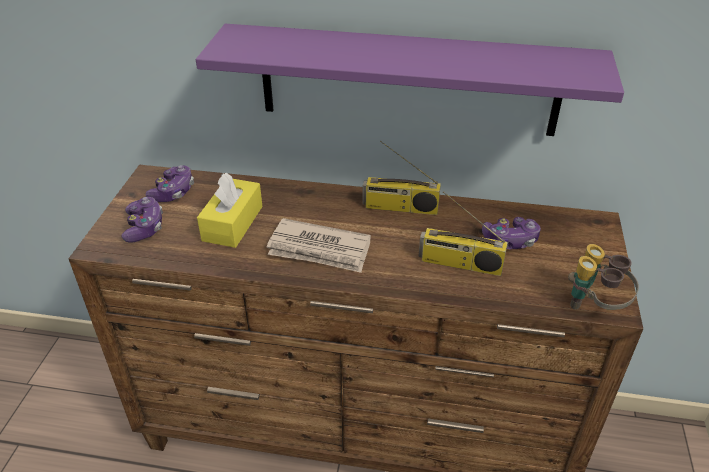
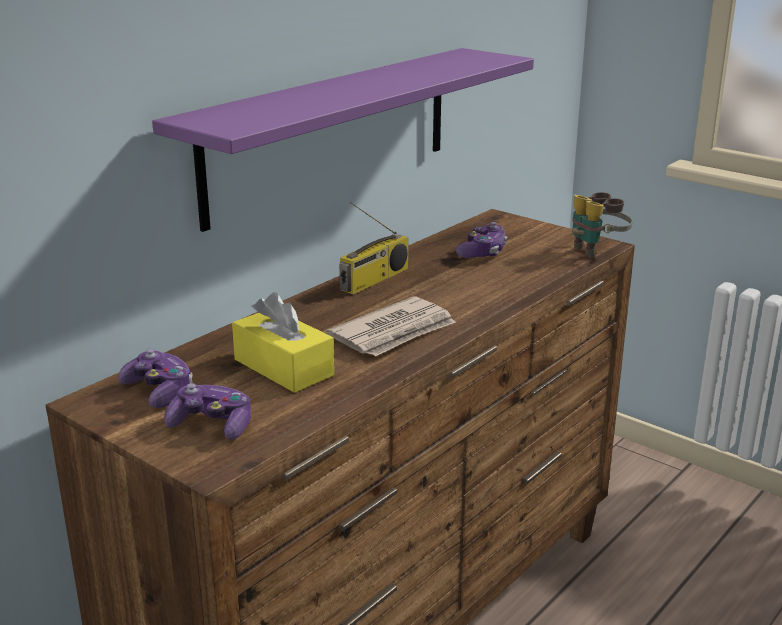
camera: 60 degrees left, 15 degrees down
(459, 264) = (491, 279): radio -> none

